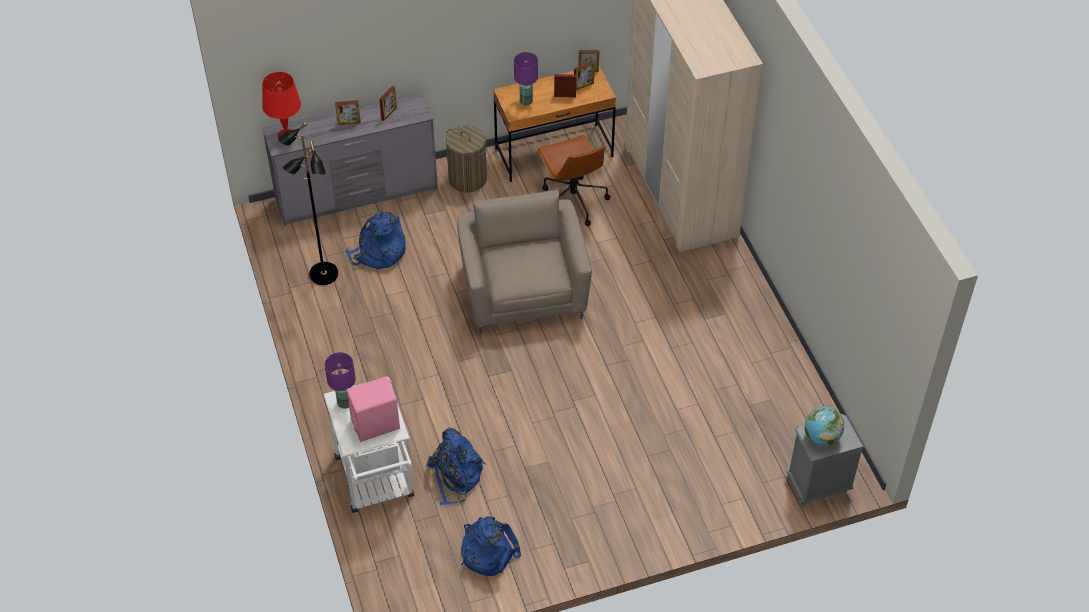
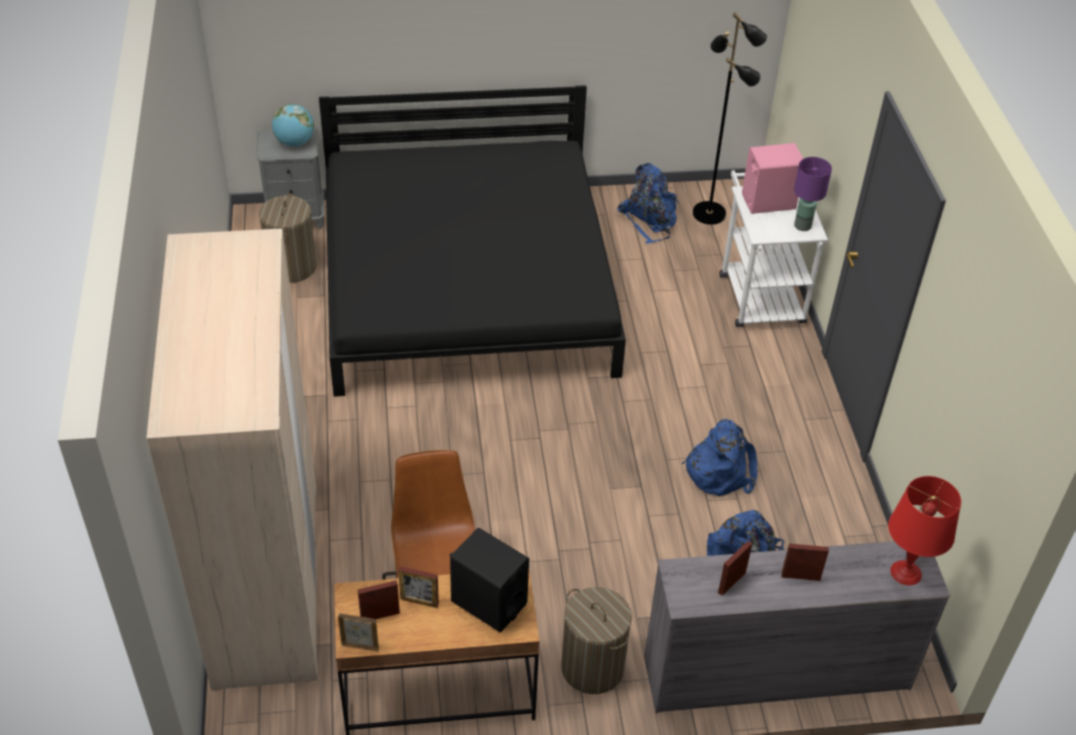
camera: 170 degrees left, 5 degrees down
(323, 275) = (827, 544): black floor lamp -> black floor lamp (710, 213)
(455, 476) = (672, 285): blue backpack -> blue backpack (719, 470)
(523, 291) = (548, 471): beige armchair -> none
(526, 101) = (488, 602): purple table lamp -> black speaker
(635, 441) = (467, 284): none -> black bed
(791, 429) = (292, 267): none -> laundry basket

